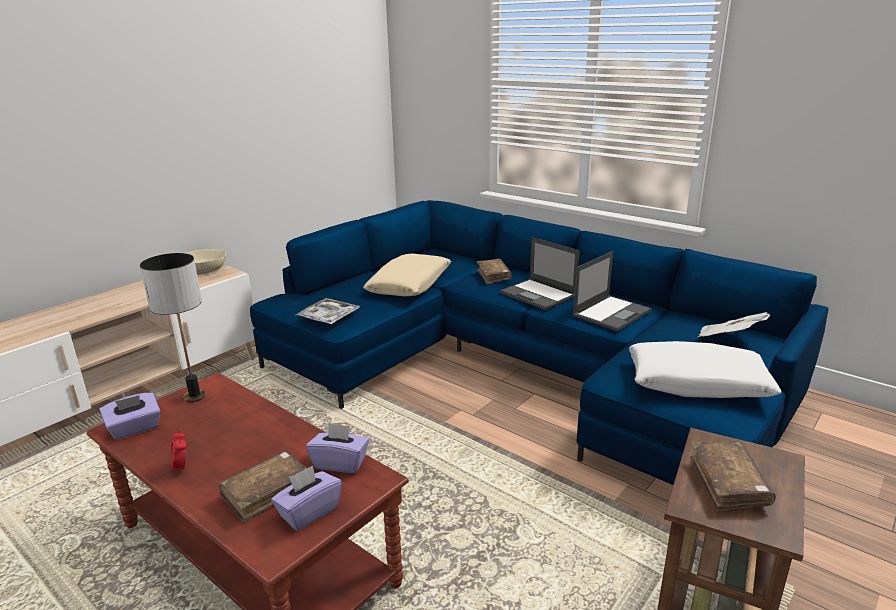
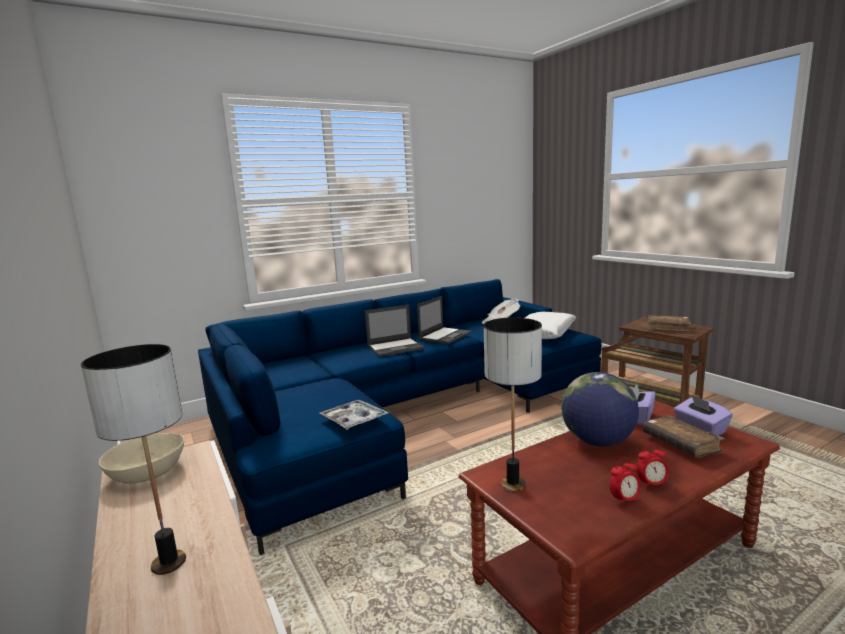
camera: 70 degrees left, 10 degrees down
(107, 303) = (169, 563): none -> table lamp
(135, 428) = (576, 520): purple tissue box -> none
(158, 451) = (624, 500): none -> alarm clock
(273, 435) = (597, 442): none -> globe
(410, 285) = (316, 384): beige pillow -> none
(493, 276) = (343, 355): brown book -> none
(612, 313) = (445, 335): laptop -> laptop turned 60 degrees clockwise

